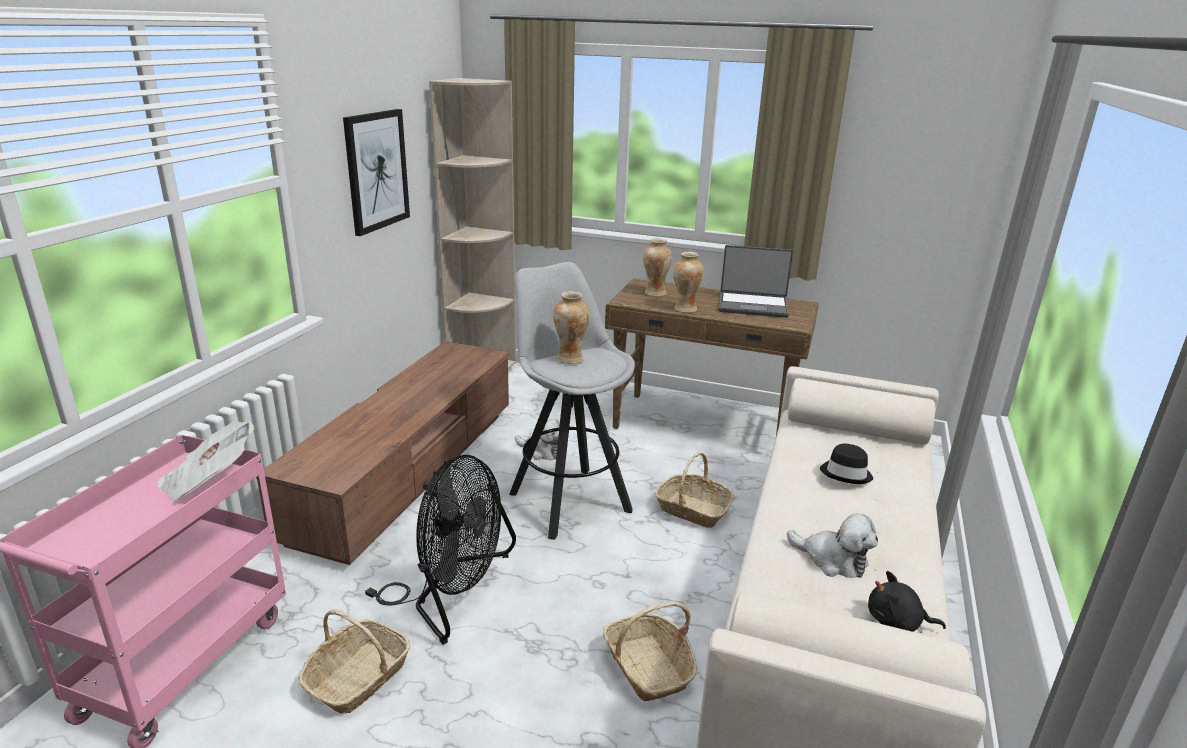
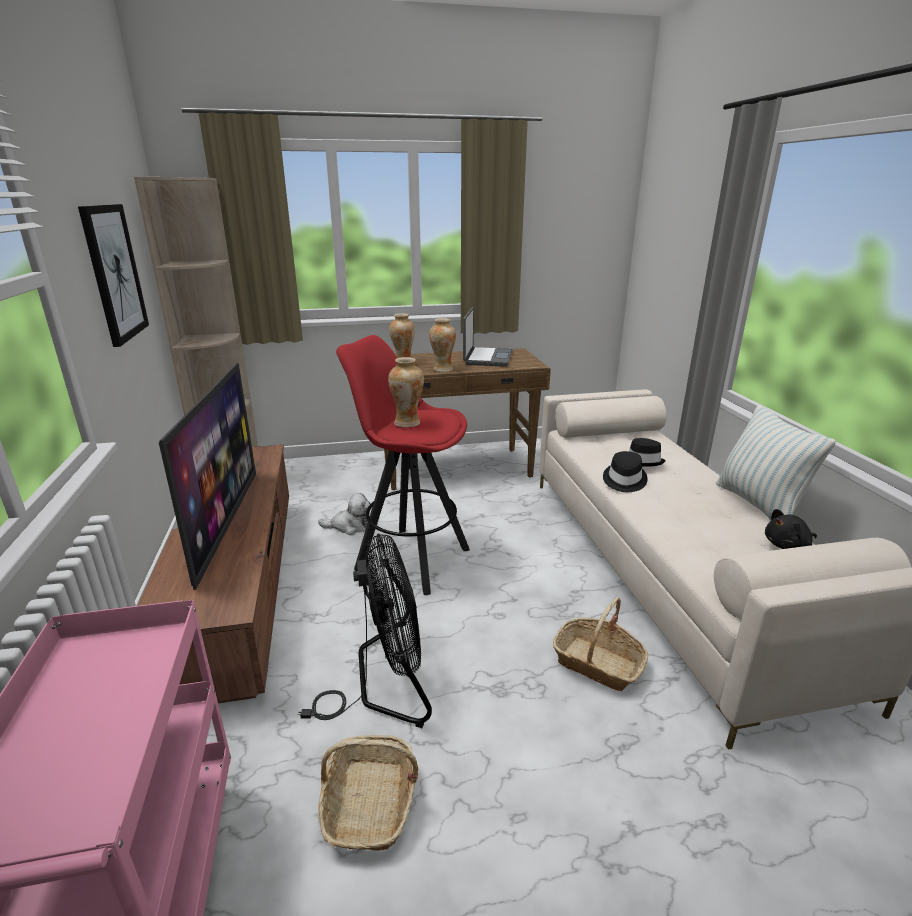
camera: 30 degrees left, 0 degrees up
(209, 481) = (137, 658): newspaper -> none
(397, 410) = (226, 522): none -> television
(568, 500) = (410, 558): grey stool -> red stool
(692, 510) = (510, 531): basket -> none
(753, 306) = (487, 358): laptop -> laptop turned 60 degrees counterclockwise
(793, 487) = (624, 480): none -> black hat
(832, 560) = (705, 520): plush toy -> none
(930, 568) = (758, 504): none -> pillow

